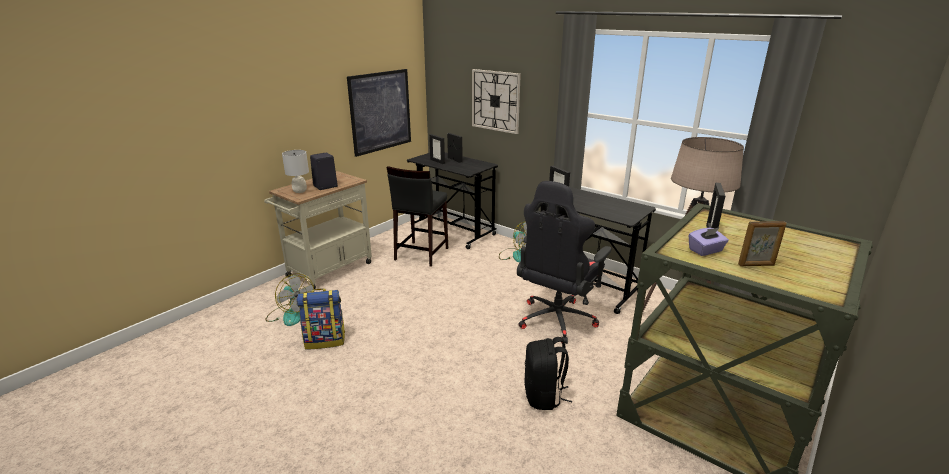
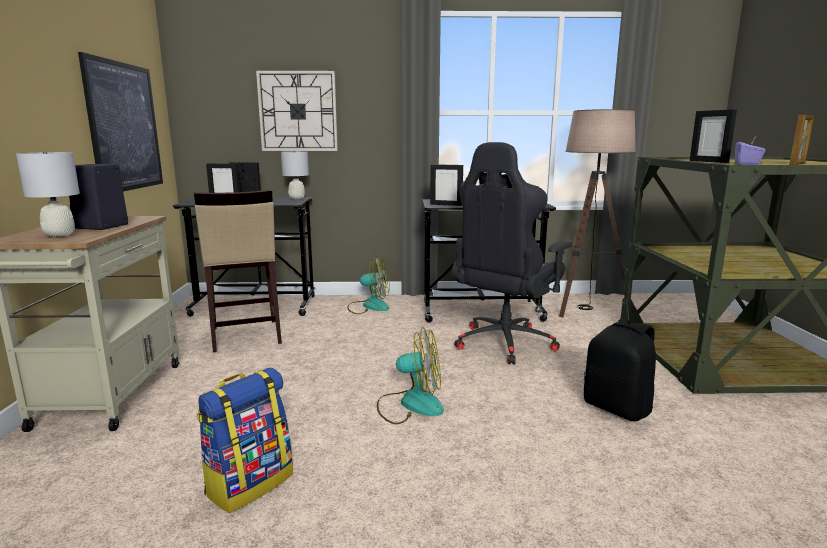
camera: 40 degrees left, 10 degrees down
(290, 314) = (115, 479): fan -> fan (411, 404)
(421, 254) = (245, 336): black stool -> beige stool
(484, 165) = (297, 198): none -> grey table lamp
(556, 319) = (505, 342): black office chair -> black office chair turned 45 degrees clockwise

